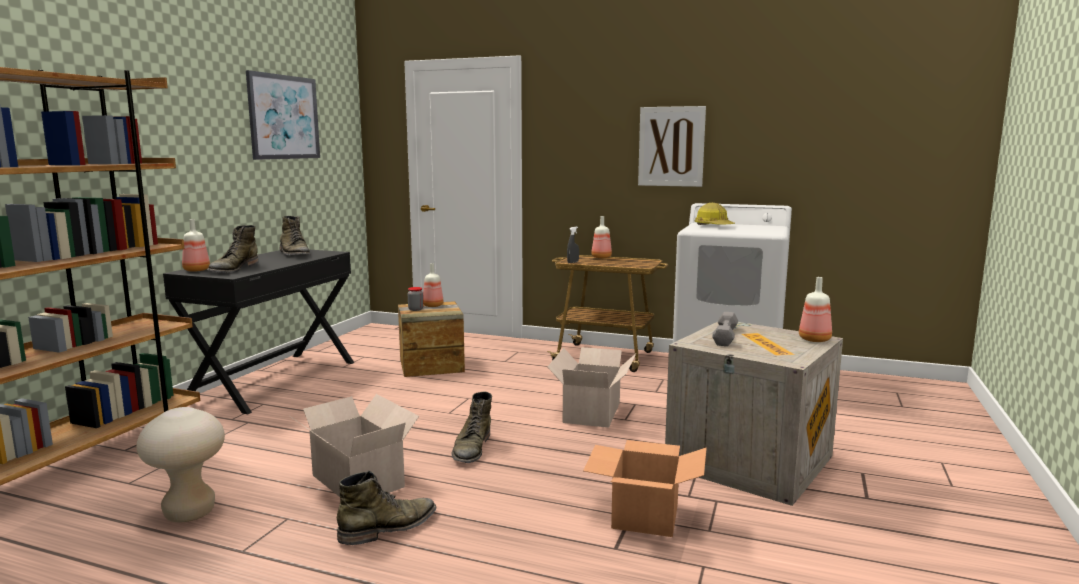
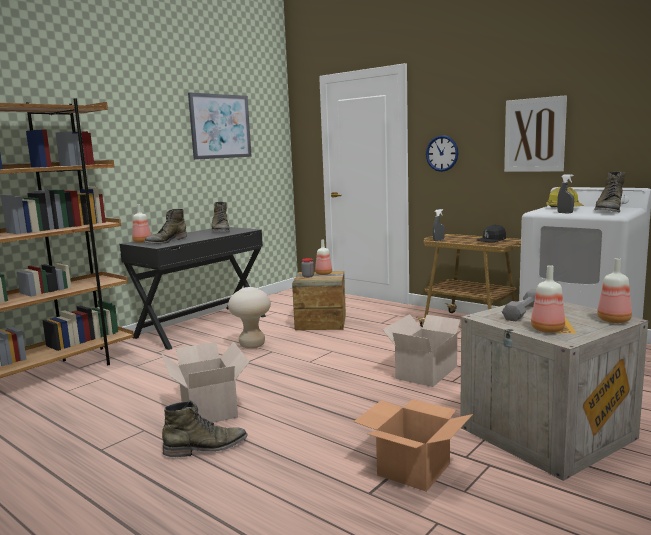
camera: 20 degrees right, 0 degrees up
(189, 513) = (87, 417): beige stool -> beige stool (252, 345)
(472, 448) = (308, 392): green boot -> green boot (608, 210)
(564, 162) = (442, 153): none -> wall clock
(600, 257) = (468, 236): bottle -> bottle (546, 329)
(630, 261) = (492, 240): none -> black cap
(722, 231) = (565, 213): none -> grey spray bottle

